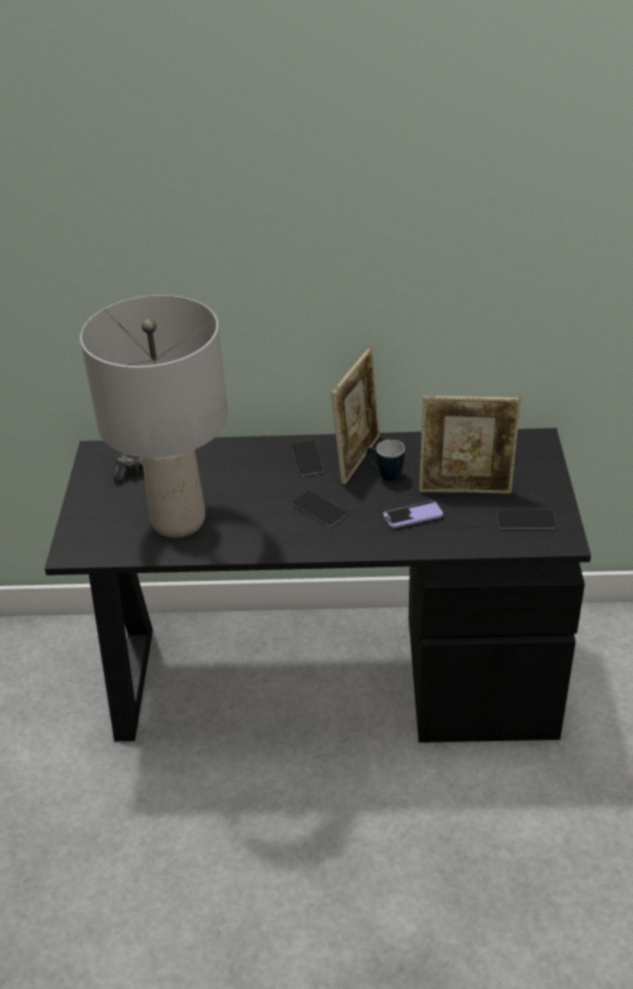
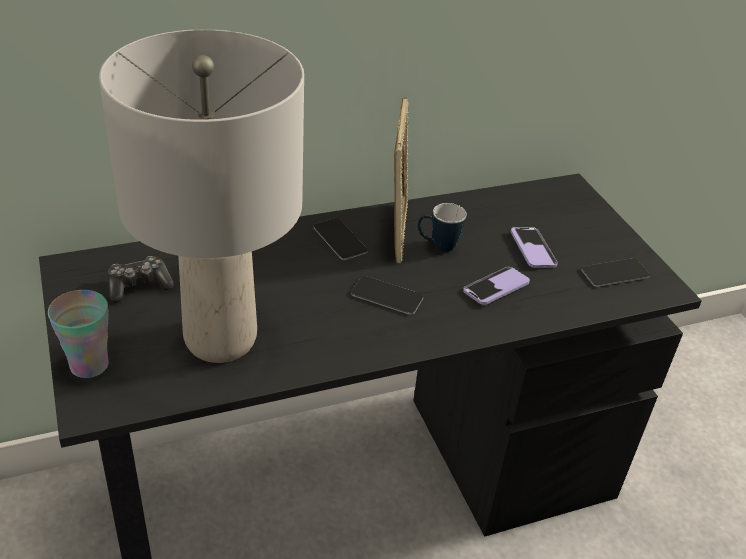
camera: 25 degrees left, 0 degrees up
(82, 524) = (89, 365): none -> cup
(465, 489) = (533, 249): picture frame -> phone

